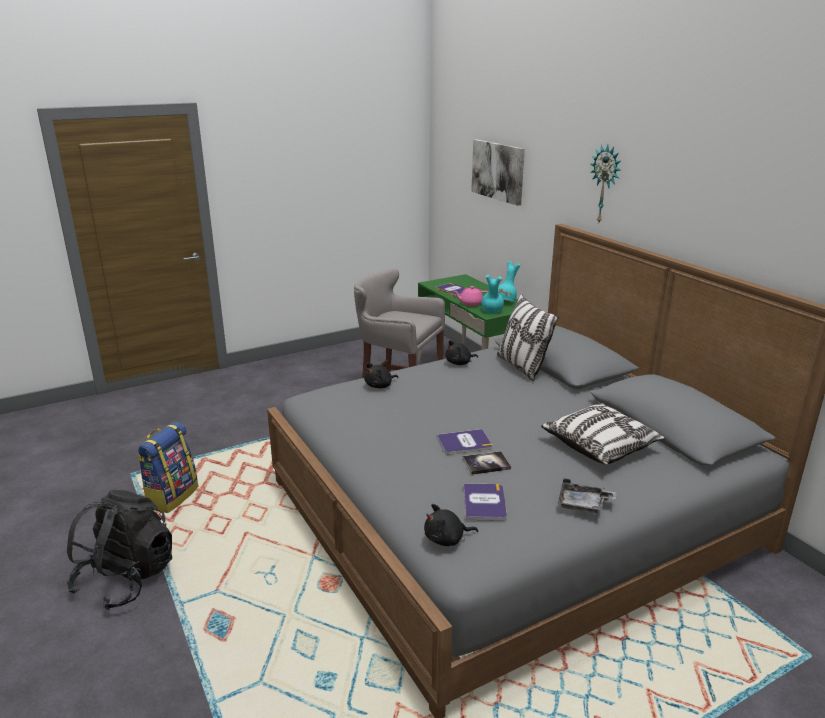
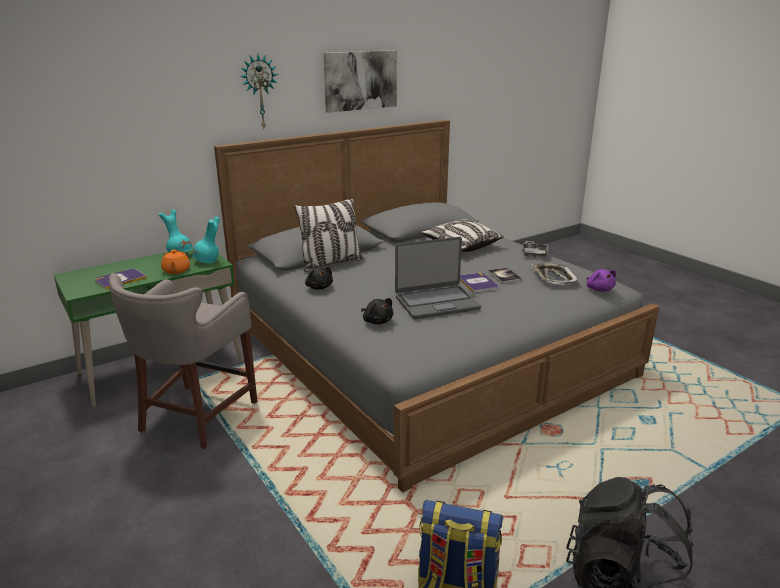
camera: 95 degrees left, 0 degrees up
(412, 414) = (436, 303): none -> laptop
(447, 539) = (599, 289): black plush toy -> purple plush toy
(470, 303) = (176, 270): pink teapot -> orange teapot
(484, 502) = (553, 277): book -> tray
(498, 171) = (80, 118): picture -> picture (360, 80)

